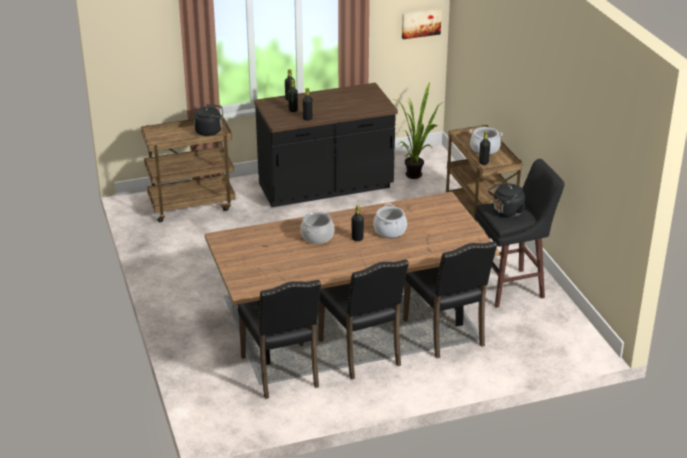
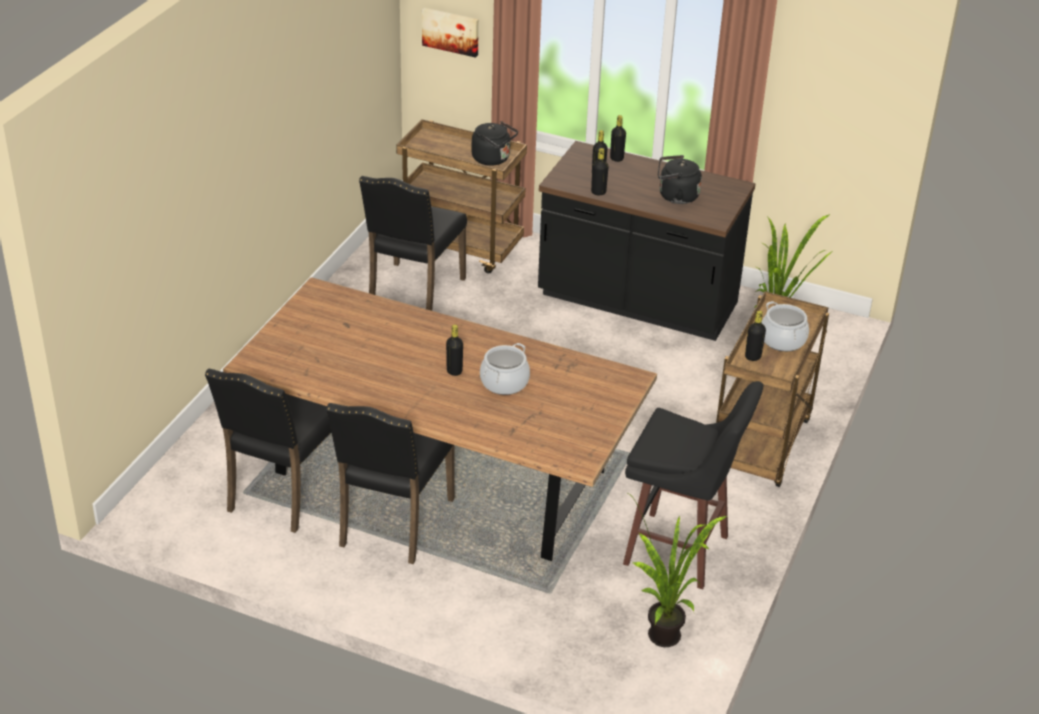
camera: 40 degrees right, 5 degrees up
(317, 236) = (416, 345): cooking pot -> none
(420, 23) = (856, 121): picture -> picture (451, 31)
(446, 333) = (517, 559): black chair -> black chair (413, 294)
(506, 212) = (673, 436): black kettle -> black kettle (675, 196)
(562, 329) = (664, 643): none -> potted plant

